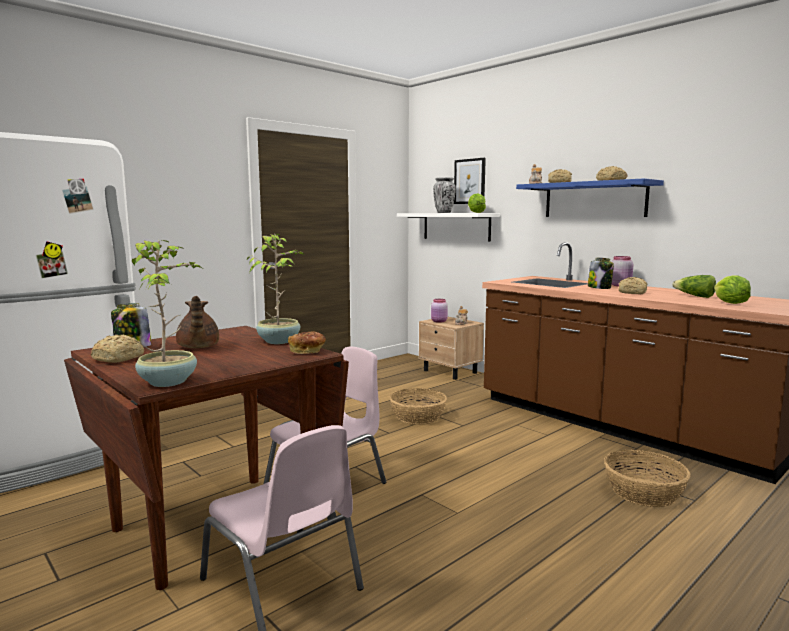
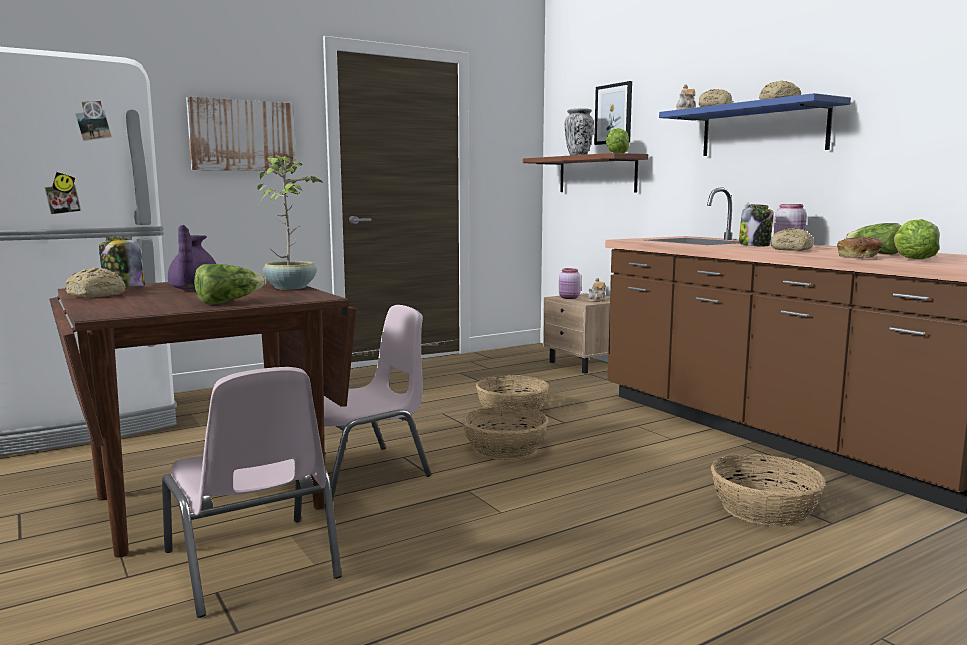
camera: 10 degrees right, 0 degrees up
(169, 381) = (122, 312): potted plant -> none
(183, 199) = (242, 135): none -> picture
(197, 347) = (193, 289): brown teapot -> purple teapot
(248, 363) = (228, 302): none -> lettuce
(307, 351) = (310, 295): bread -> bread (859, 257)
(430, 452) = (505, 448): none -> basket
(456, 226) = (597, 174): white shelf -> brown shelf

